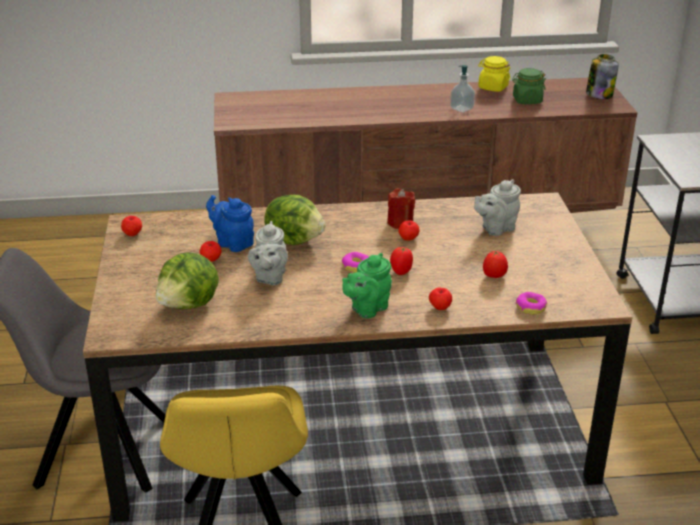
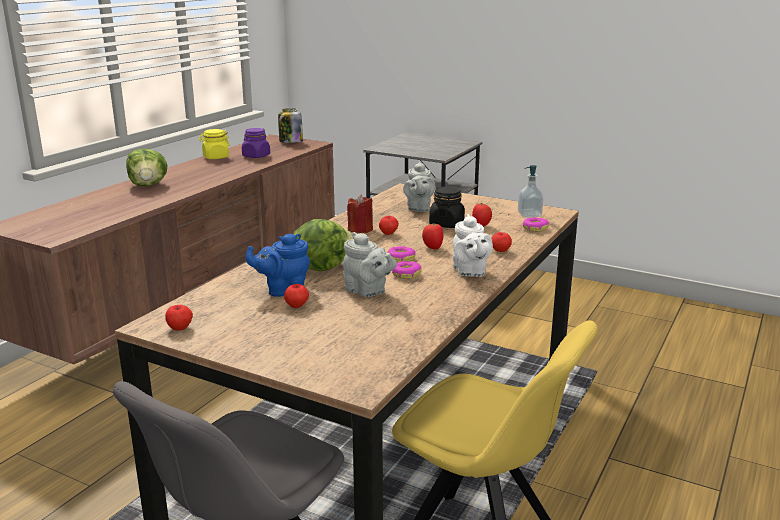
camera: 55 degrees left, 10 degrees down
(190, 304) = (362, 334): lettuce -> lettuce (148, 185)
(324, 281) = (406, 274): none -> donut
(367, 309) = (470, 272): green teapot -> white teapot
(461, 108) = (225, 172): soap dispenser -> soap dispenser (529, 215)
(473, 257) = (446, 224): none -> black jar
(527, 100) = (256, 156): green jar -> purple jar

